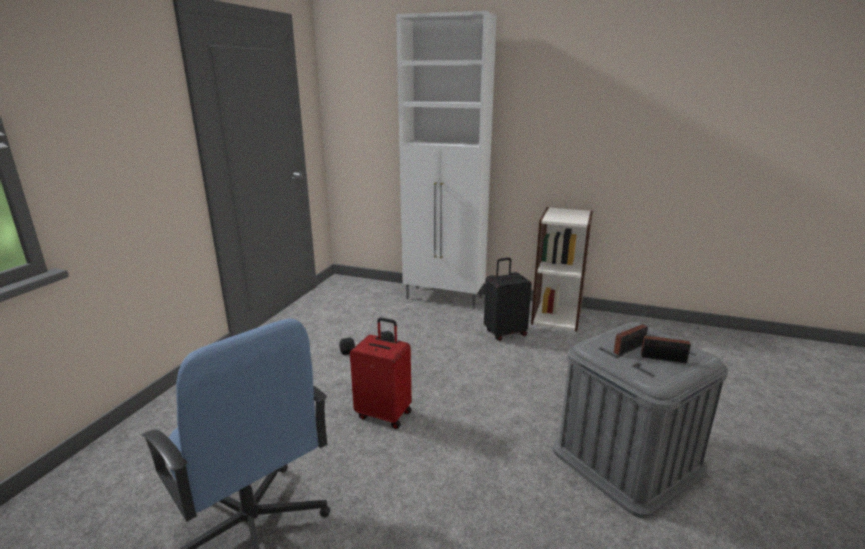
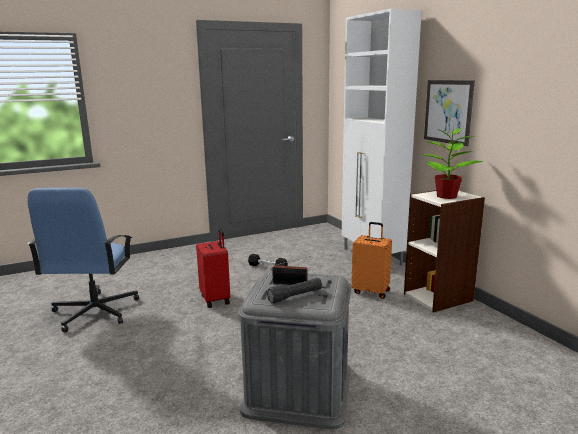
camera: 45 degrees right, 5 degrees down
(505, 333) = (371, 291): black suitcase -> orange suitcase
(537, 129) = (448, 111): none -> picture
(569, 216) = (446, 196): none -> potted plant
(666, 359) = (295, 296): radio -> black flashlight

